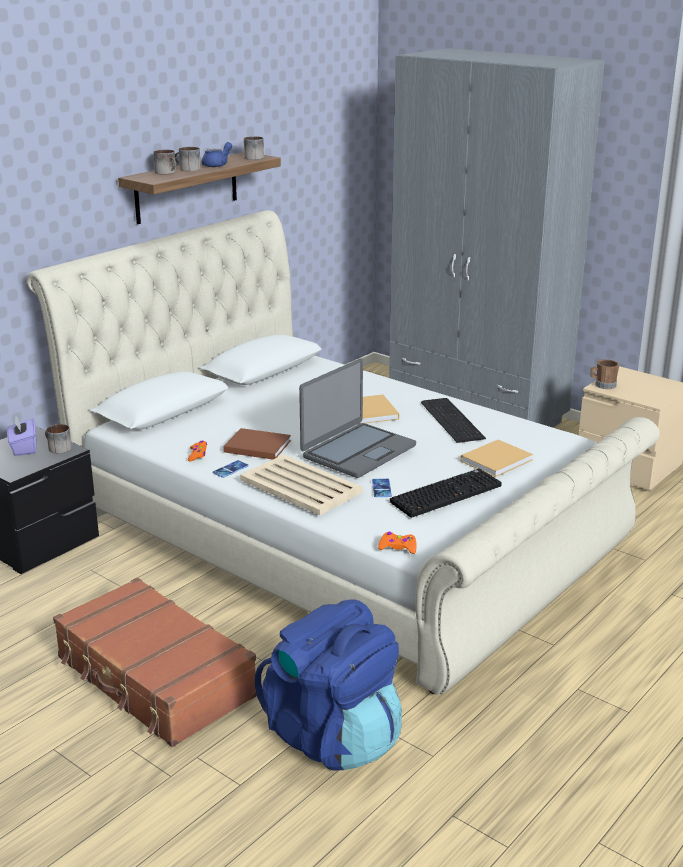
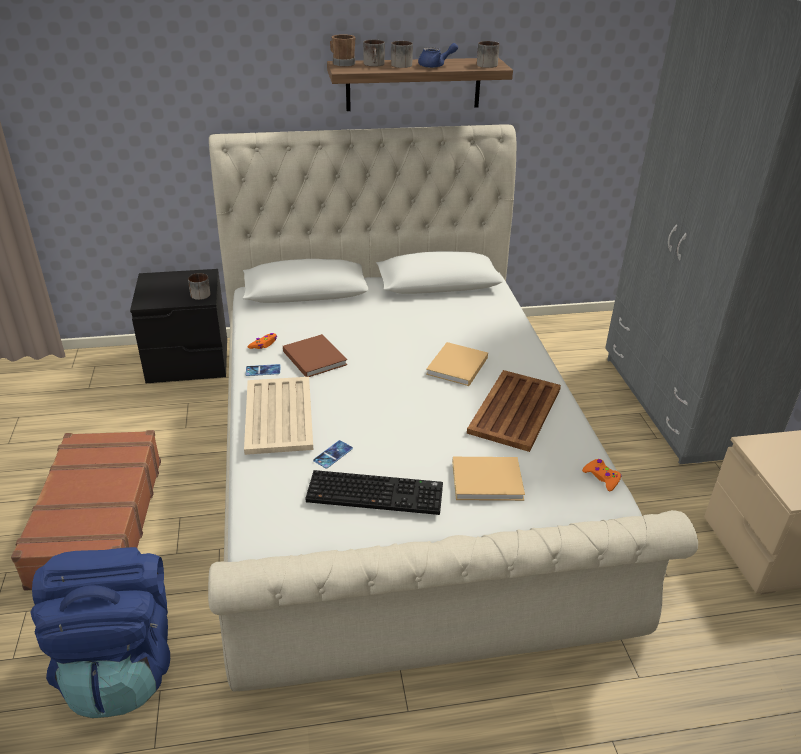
camera: 40 degrees right, 10 degrees up
(23, 448) = (181, 284): purple tissue box -> none
(357, 451) = (378, 403): laptop -> none
(398, 547) = (251, 527): orange game controller -> orange game controller (602, 478)
(451, 421) = (514, 411): keyboard -> brown tray
(603, 385) = (761, 444): brown mug -> brown mug (342, 63)

